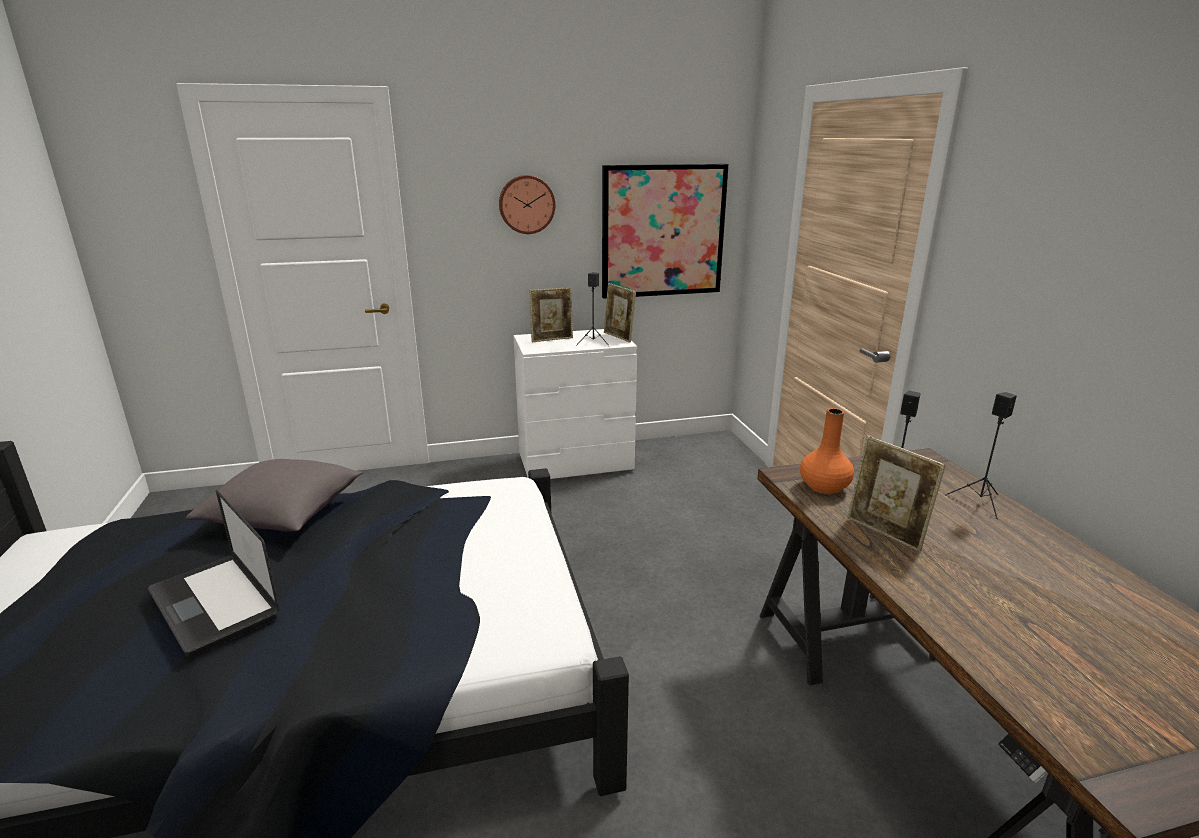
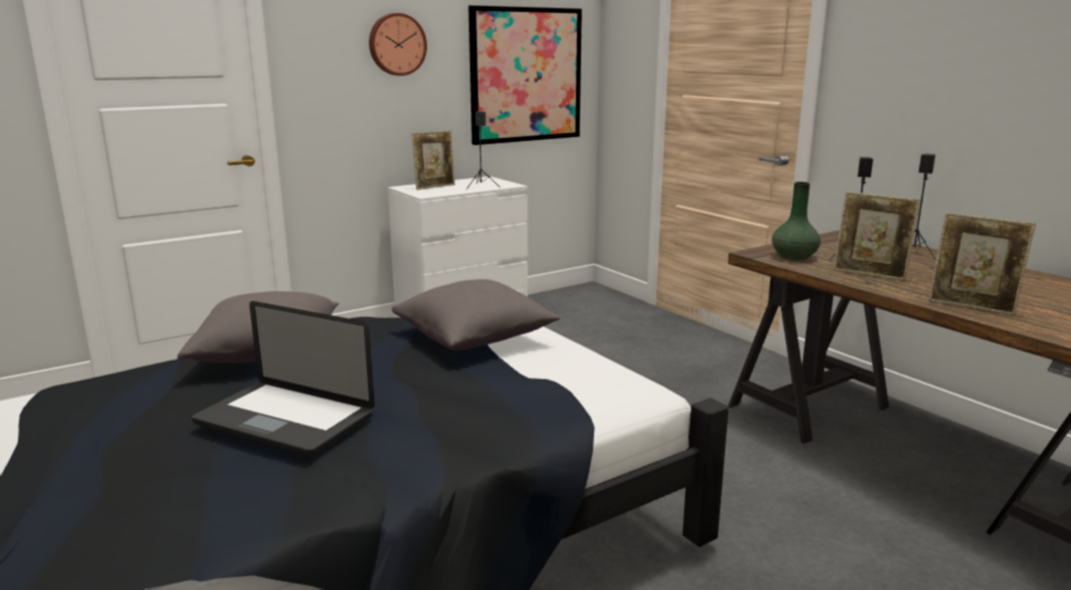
camera: 20 degrees left, 5 degrees down
(462, 528) = (475, 339): none -> grey pillow
(618, 337) = (500, 181): picture frame -> picture frame (971, 307)
(824, 487) = (794, 257): orange vase -> green vase

